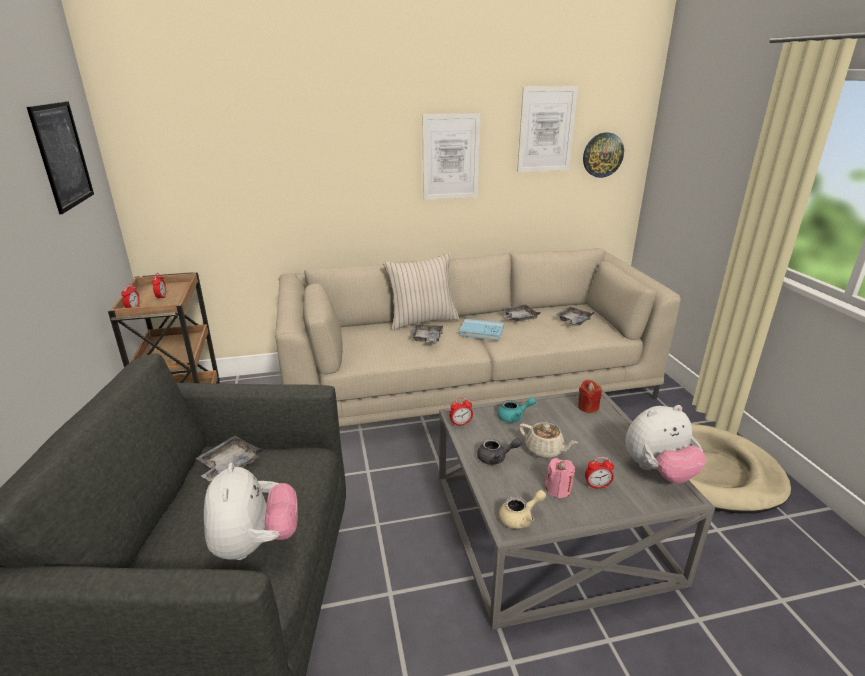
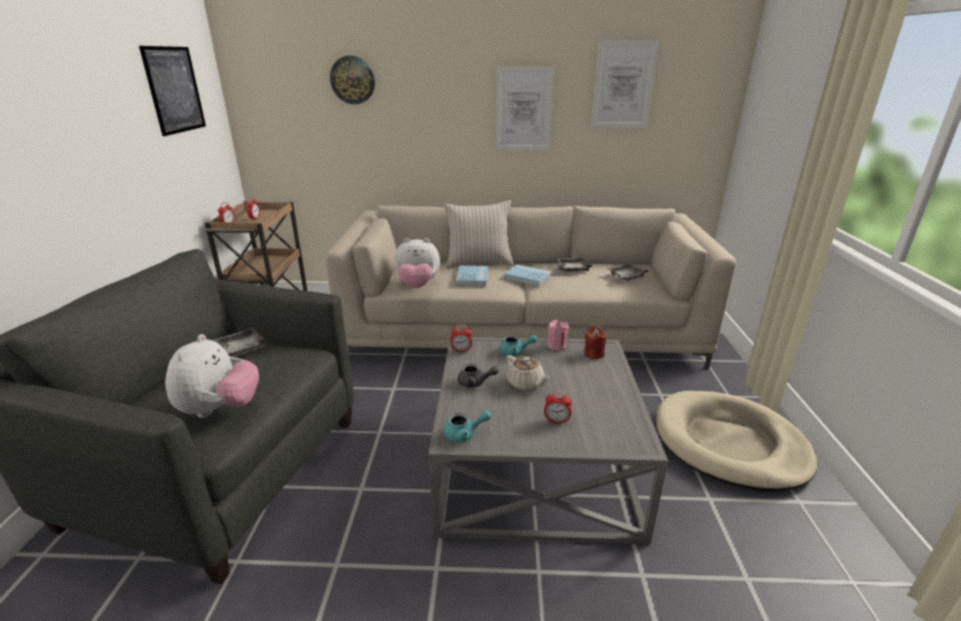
camera: 15 degrees right, 0 degrees up
(427, 339) = (472, 277): grey tray -> blue book
(520, 518) = (464, 434): beige teapot -> turquoise teapot
(558, 489) = (516, 417): pink candle -> pink candle (556, 345)
(602, 155) = (685, 113): wall clock -> wall clock (353, 80)
(658, 471) = (628, 419): plush toy -> plush toy (418, 286)

